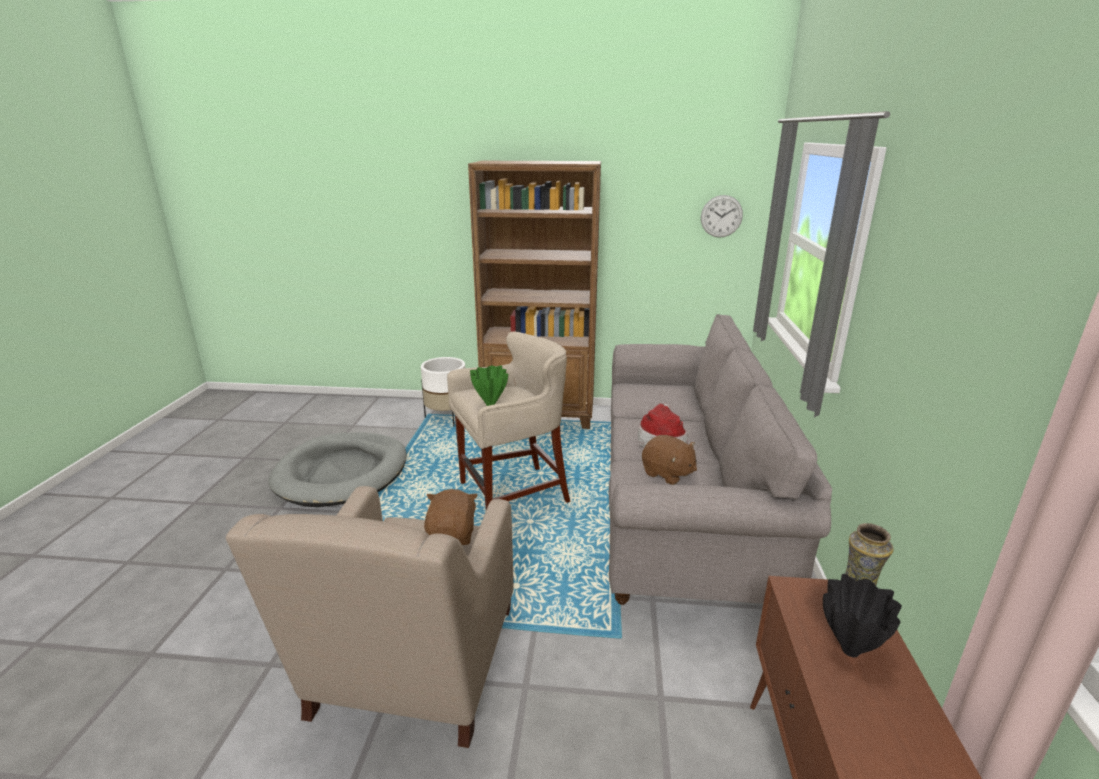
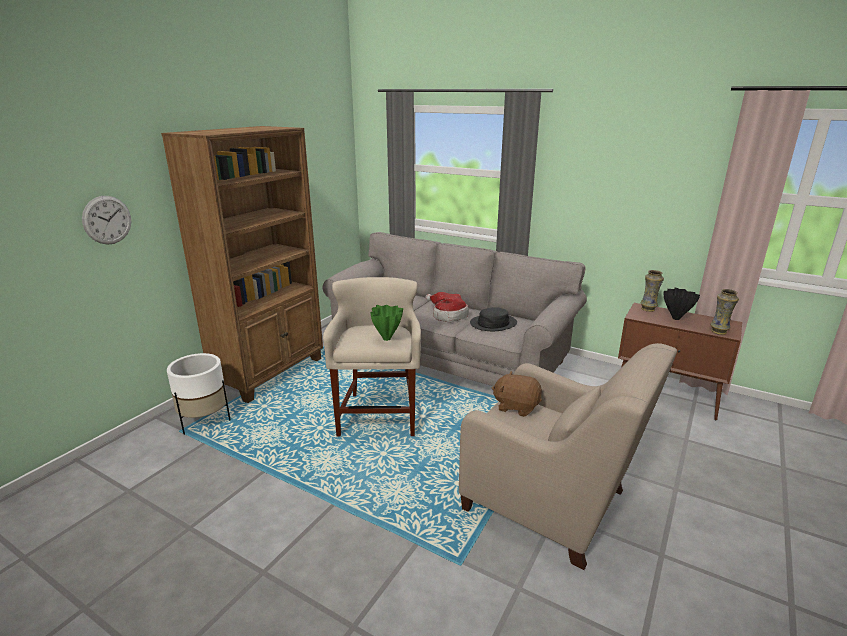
camera: 65 degrees left, 0 degrees up
(342, 473) = (238, 511): grey dog bed -> none
(667, 474) = (493, 323): brown plush toy -> black hat
(721, 216) = (334, 163): wall clock -> wall clock (107, 220)
(850, 733) = (719, 332): none -> vase

